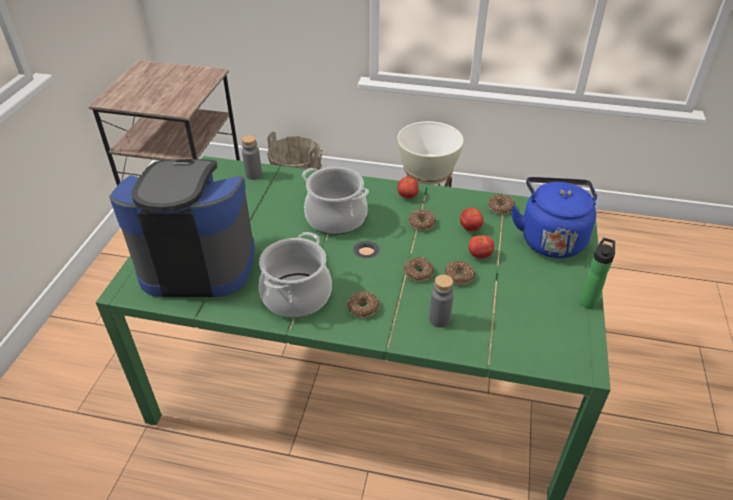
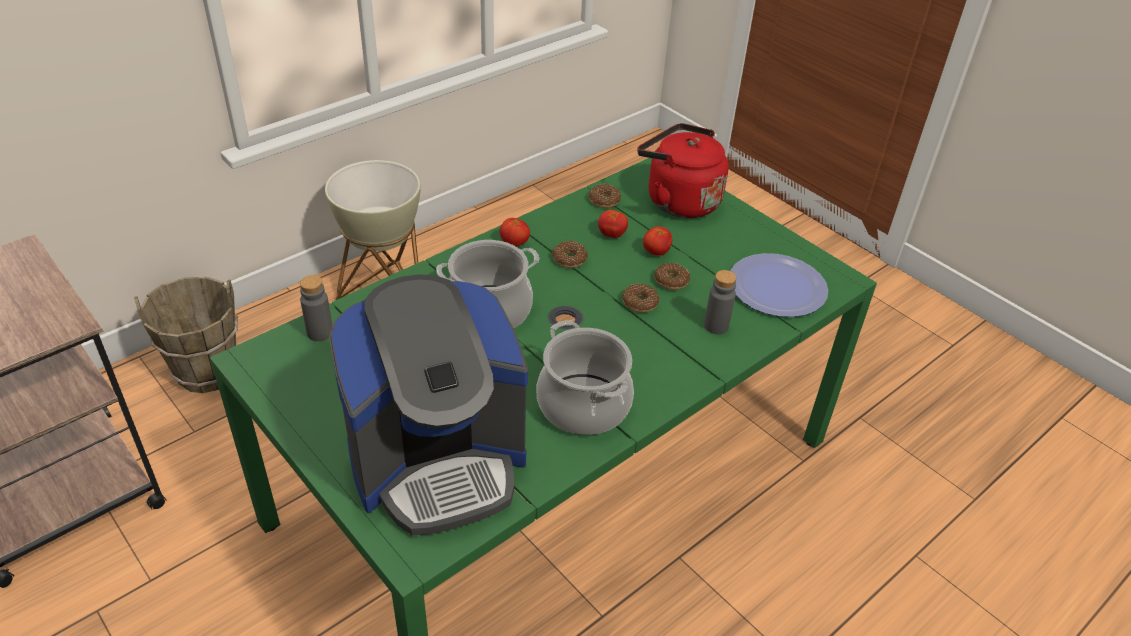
camera: 55 degrees left, 0 degrees up
(198, 263) = (438, 461): coffee machine -> coffee machine turned 150 degrees counterclockwise
(363, 308) = (652, 366): donut -> none
(523, 332) = (777, 287): none -> plate
(550, 238) = (678, 200): blue kettle -> red kettle
(588, 301) = (774, 231): bottle -> none

